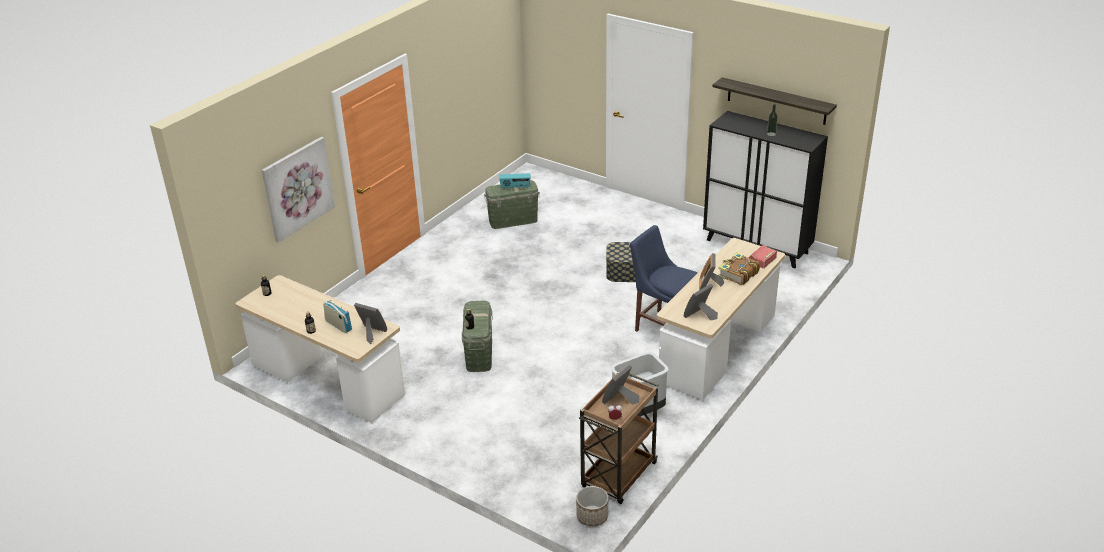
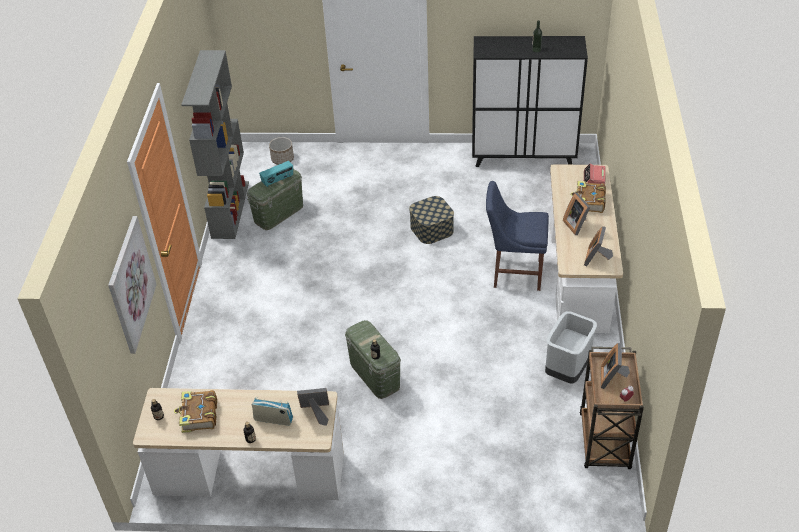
camera: 30 degrees left, 10 degrees up
(292, 303) = (198, 416): none -> book
(479, 205) = (230, 209): none -> grey bookcase
(592, 516) = (617, 493): planter -> planter (282, 159)
(776, 101) = (526, 14): shelf -> none

